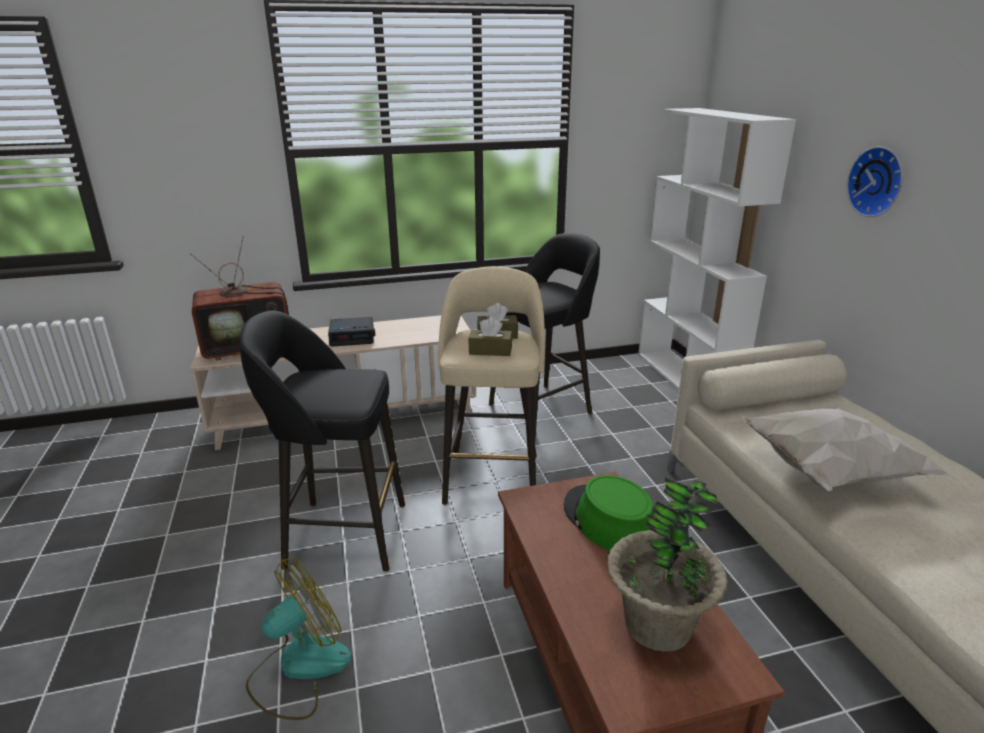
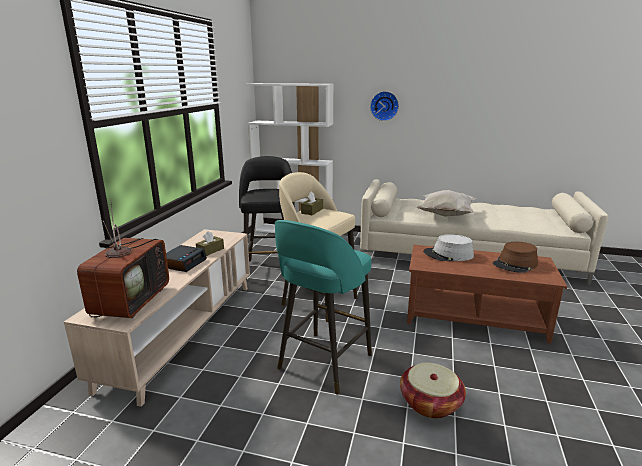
camera: 60 degrees left, 5 degrees down
(299, 668) = (430, 403): fan -> basket
(342, 534) = (323, 363): black stool -> turquoise stool
(490, 351) = (330, 216): brown tissue box -> brown tissue box (210, 251)
(608, 520) = (448, 255): green hat -> grey hat
(658, 625) = (515, 264): potted plant -> brown hat

